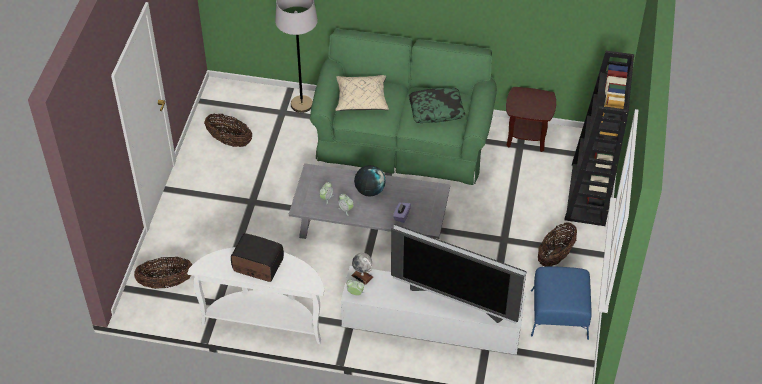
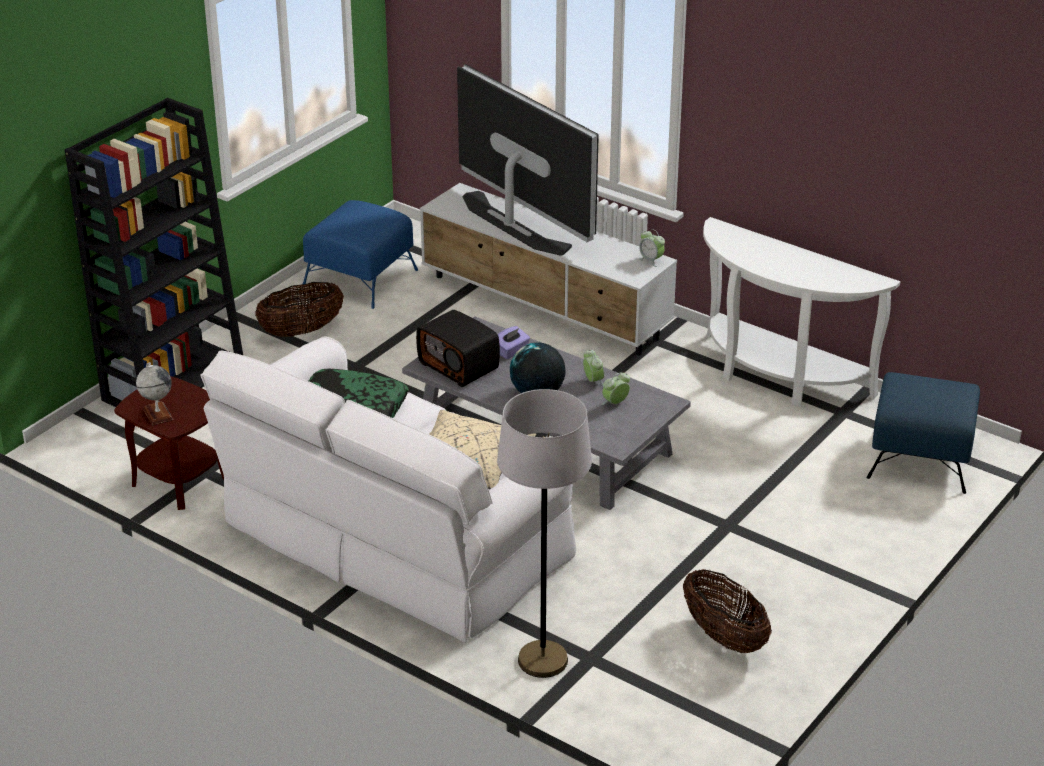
camera: 155 degrees left, 15 degrees down
(166, 283) = (919, 457): basket -> blue ottoman
(257, 266) = (789, 262): radio -> radio (460, 365)
(362, 276) = (629, 273): globe -> globe (157, 414)
(403, 139) = (393, 540): green sofa -> white sofa

